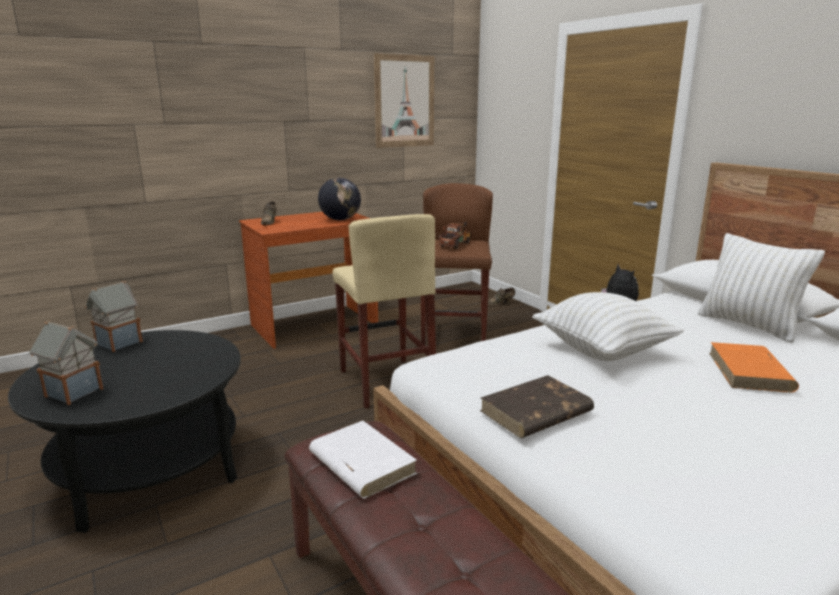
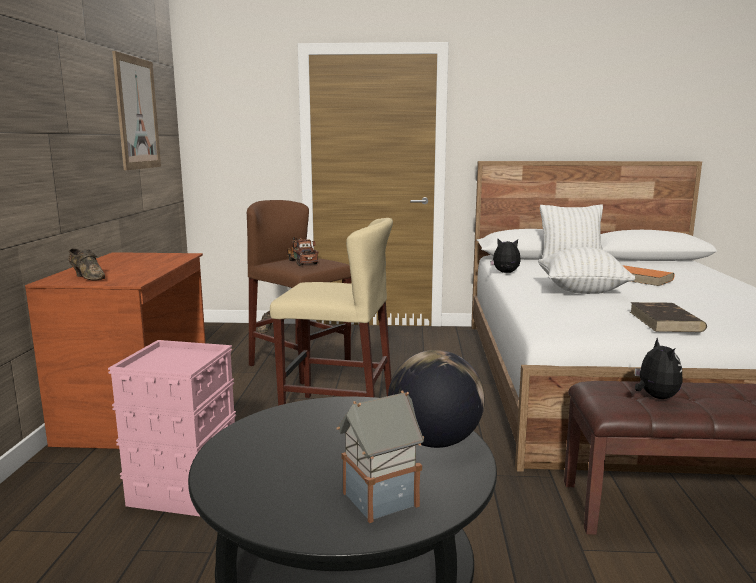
camera: 55 degrees left, 5 degrees down
(118, 343) = (234, 456): toy house -> none
(237, 374) = (183, 488): none -> pink storage box
(340, 220) = (162, 259): globe -> globe (434, 441)
(361, 463) = (655, 397): white book -> plush toy

